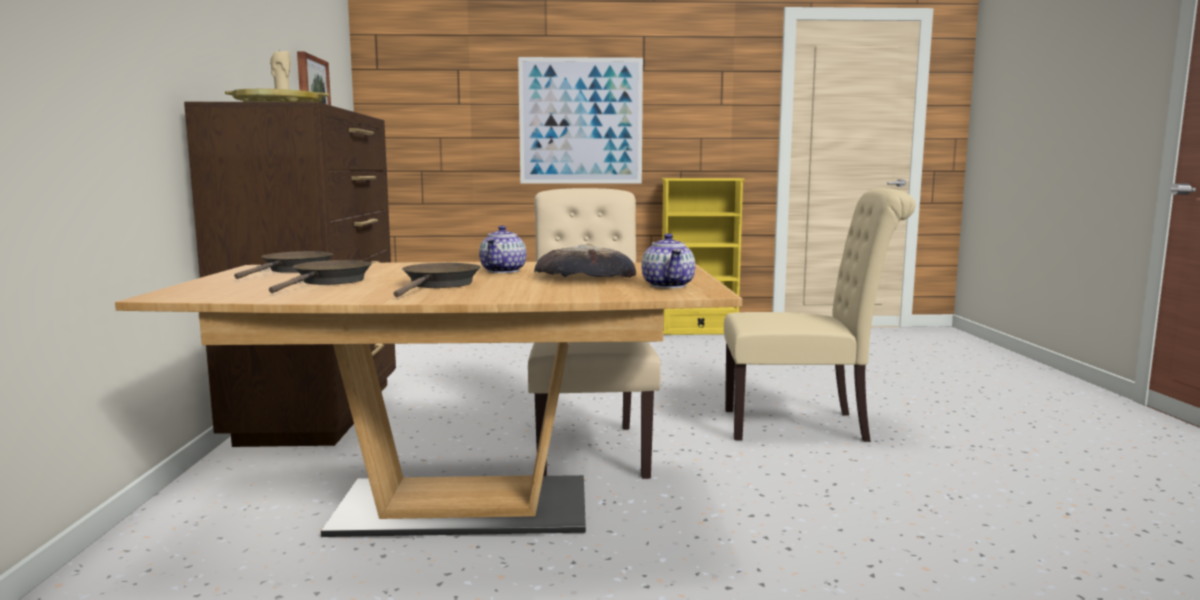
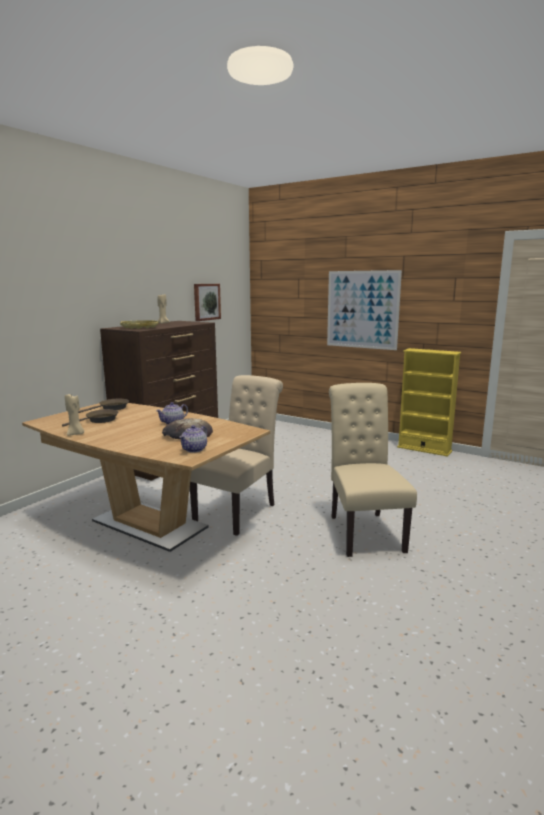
camera: 35 degrees right, 5 degrees up
(347, 298) = (76, 434): none -> beige candle
(439, 285) = (123, 430): brown frying pan -> none
(804, 425) = (363, 530): beige chair -> beige chair turned 135 degrees counterclockwise

